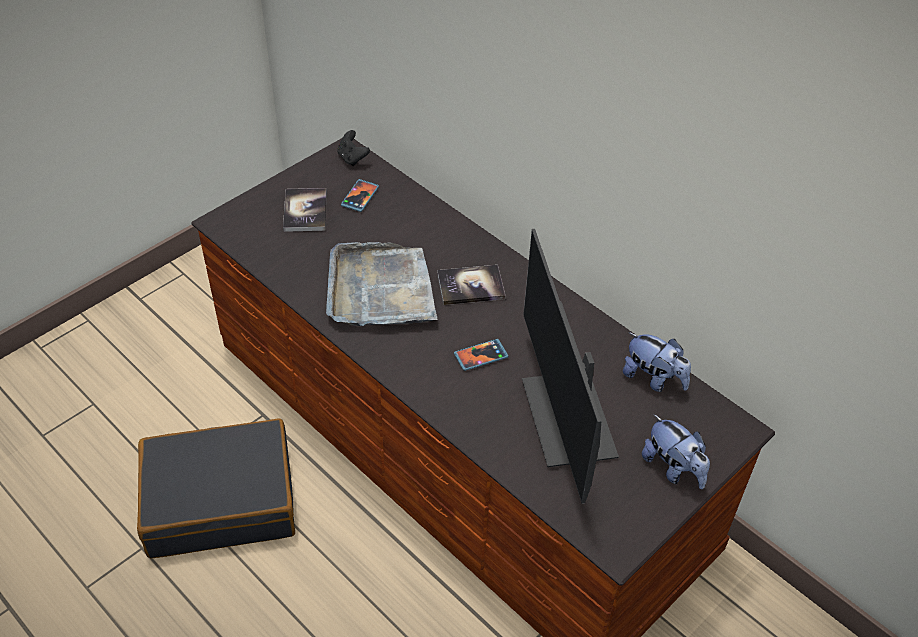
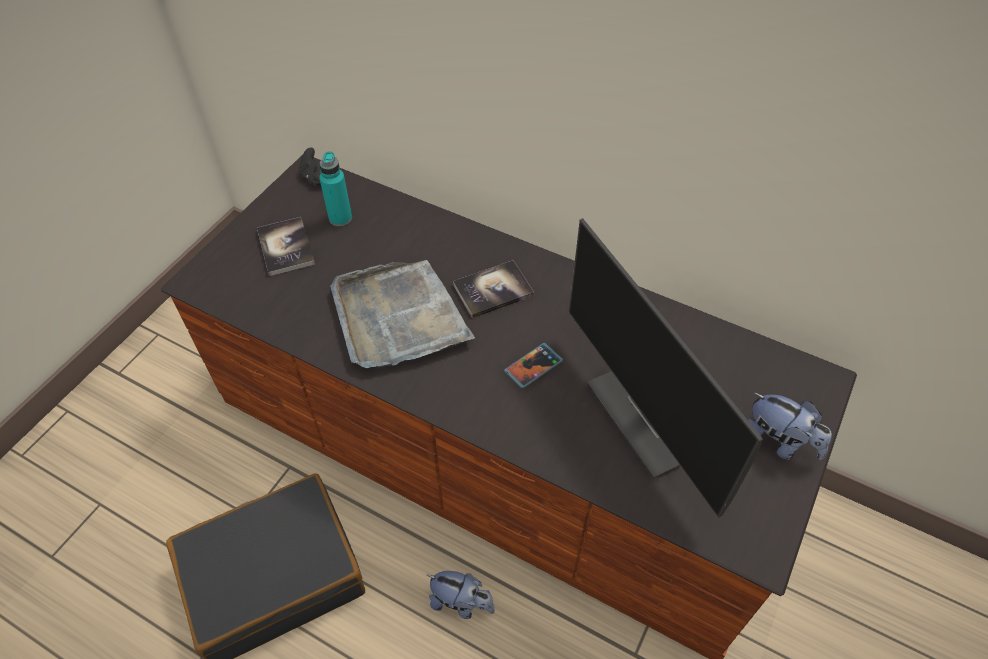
camera: 15 degrees left, 5 degrees up
(360, 197) = (340, 218): phone -> turquoise bottle
(653, 379) = (717, 346): plush toy -> plush toy (461, 602)

